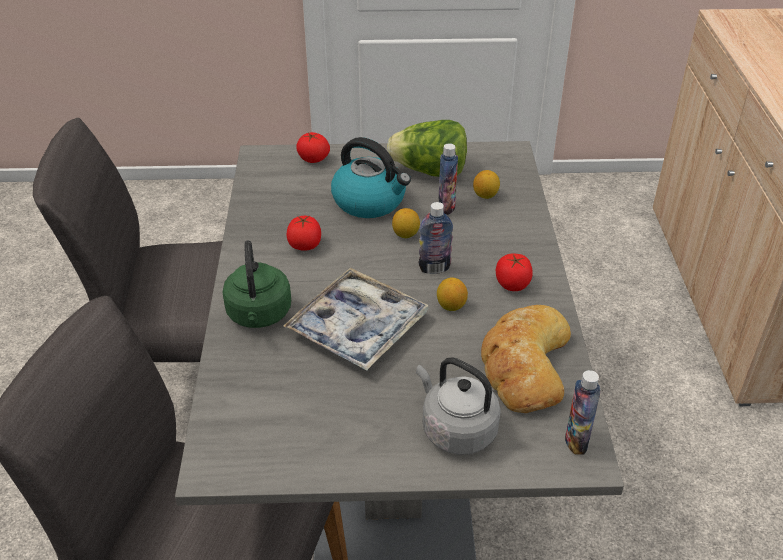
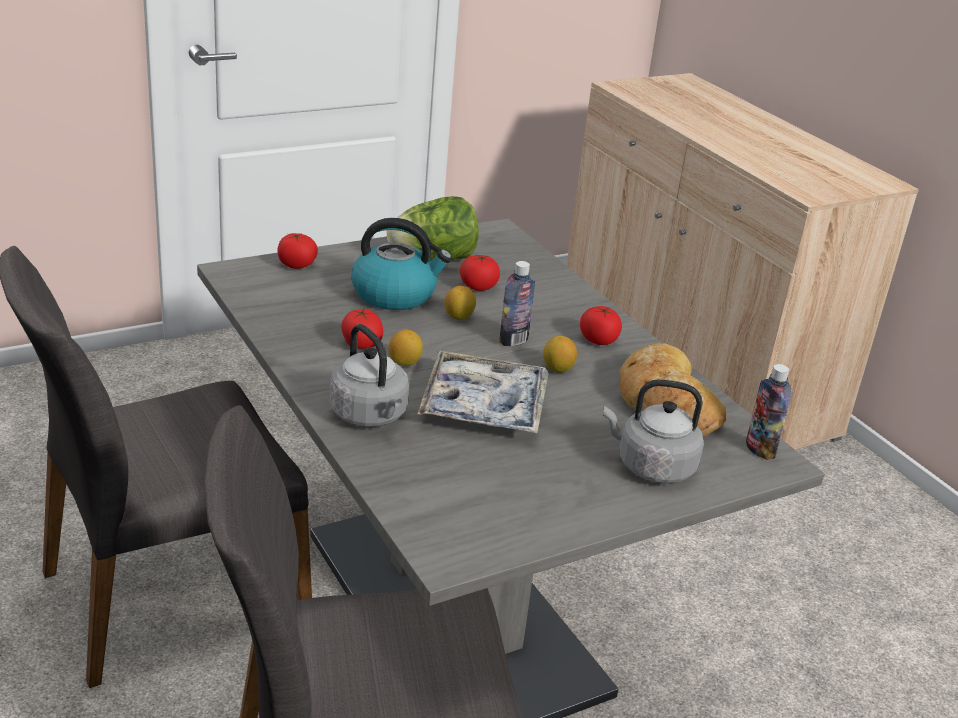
camera: 30 degrees left, 10 degrees down
(259, 315) = (370, 416): green kettle -> grey kettle
(446, 207) = (478, 287): bottle -> tomato
(485, 195) = (507, 270): lemon -> lemon (404, 363)

